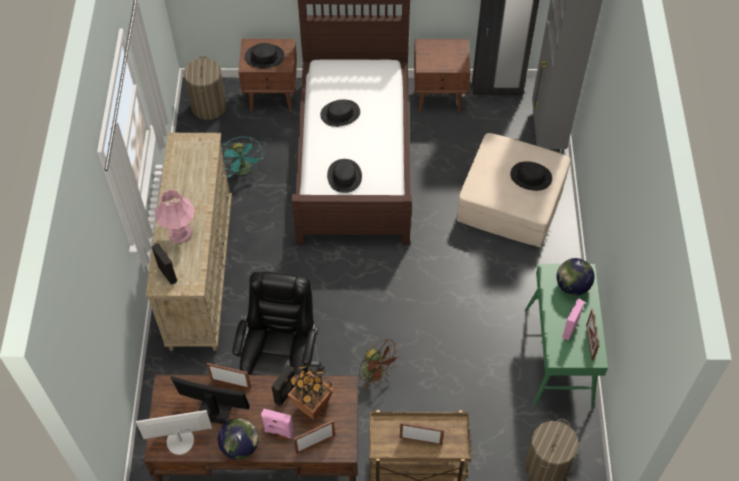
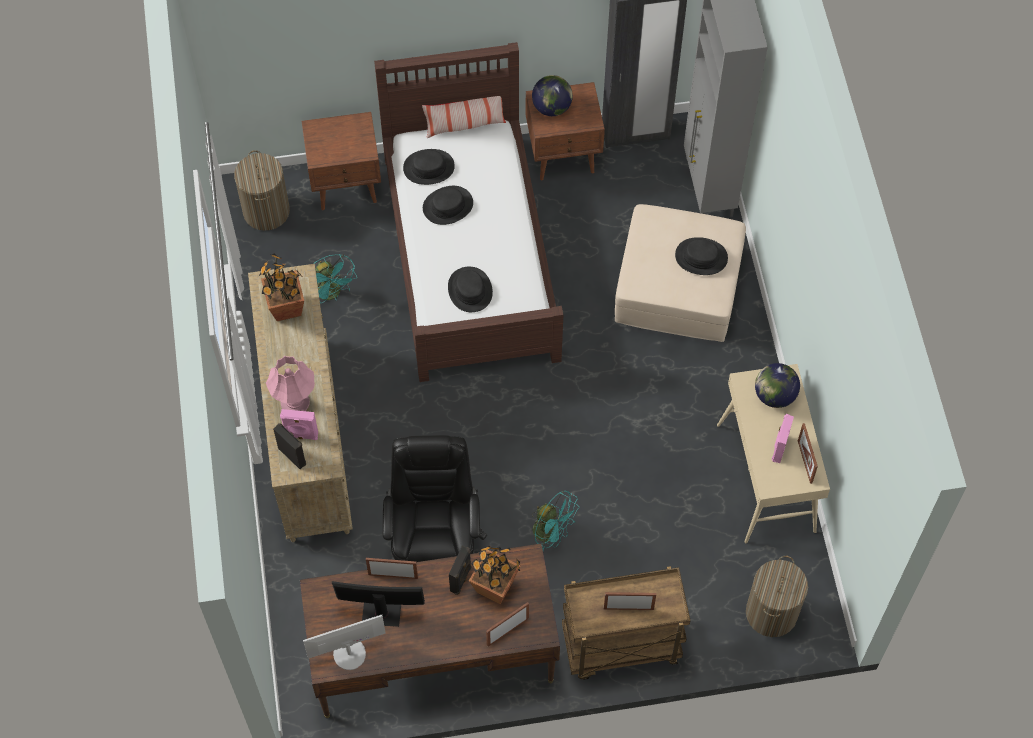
camera: 10 degrees left, 5 degrees up
(191, 162) = (287, 308): none -> potted plant
(240, 446) = (420, 649): globe -> globe (551, 107)
(264, 57) = (337, 143): black hat -> black hat (428, 167)
(278, 432) = (462, 625): pink speaker -> pink speaker (301, 435)
(365, 59) = (464, 125): none -> pillow
(377, 374) = (552, 532): brown fan -> turquoise fan
(558, 357) = (766, 478): green console table -> beige console table

